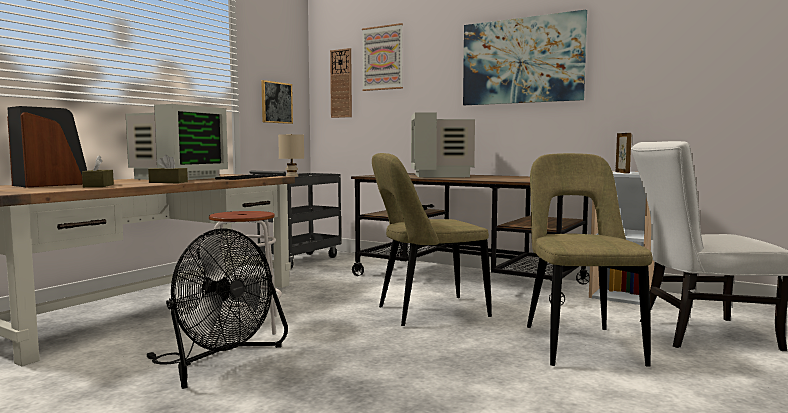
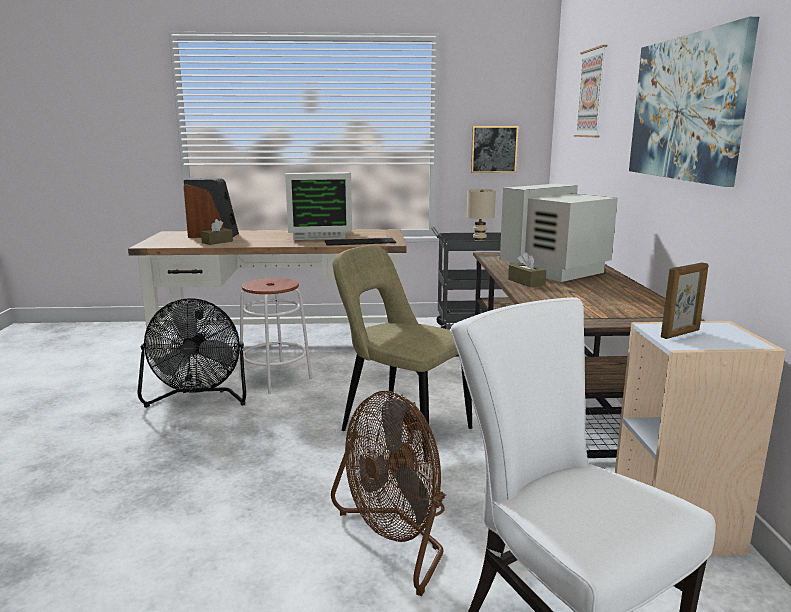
camera: 55 degrees right, 10 degrees up
(168, 182) = (272, 243): brown tissue box -> brown tissue box (526, 282)
(341, 83) = (567, 124): wall clock -> none
(579, 344) = (399, 536): beige chair -> brown fan

